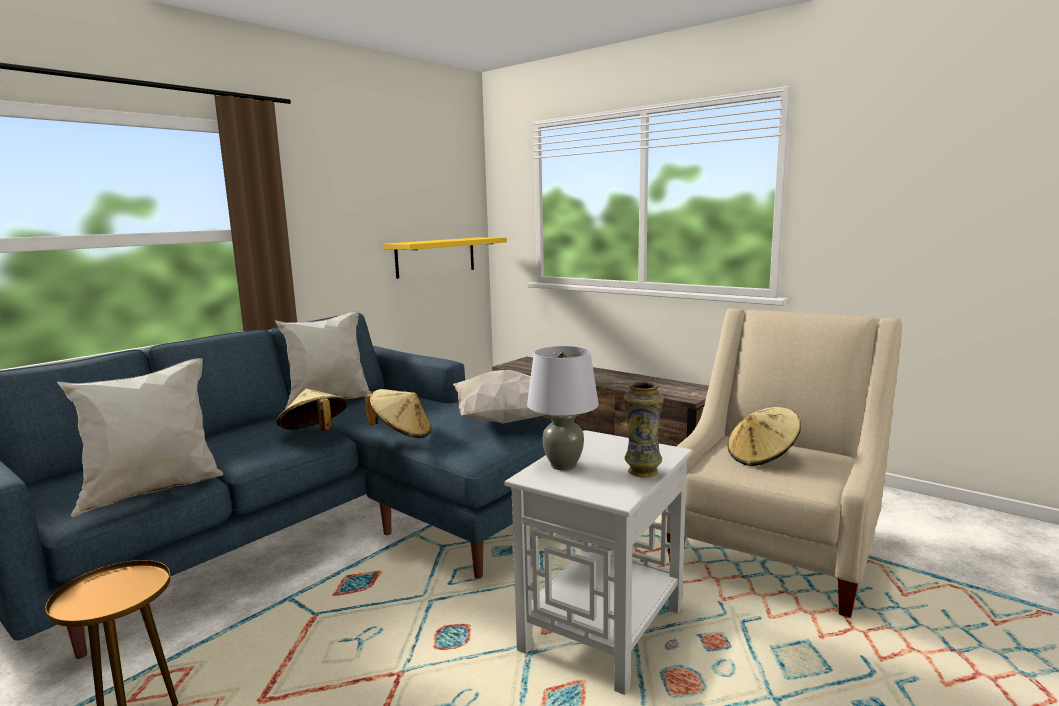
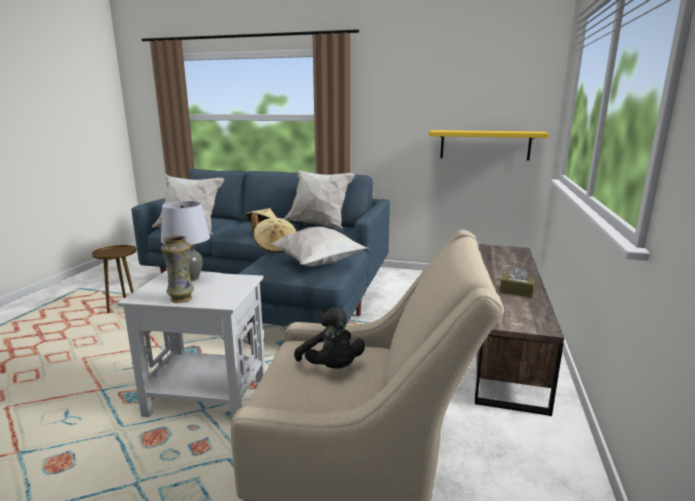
camera: 65 degrees right, 5 degrees up
(630, 380) = (516, 292): none -> brown tissue box
(762, 457) = (331, 368): beige hat -> black plush toy

